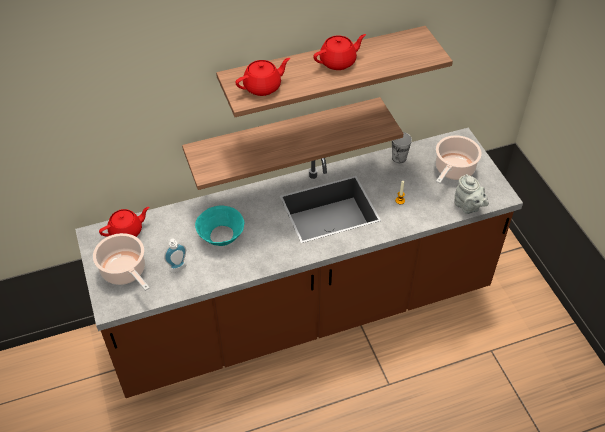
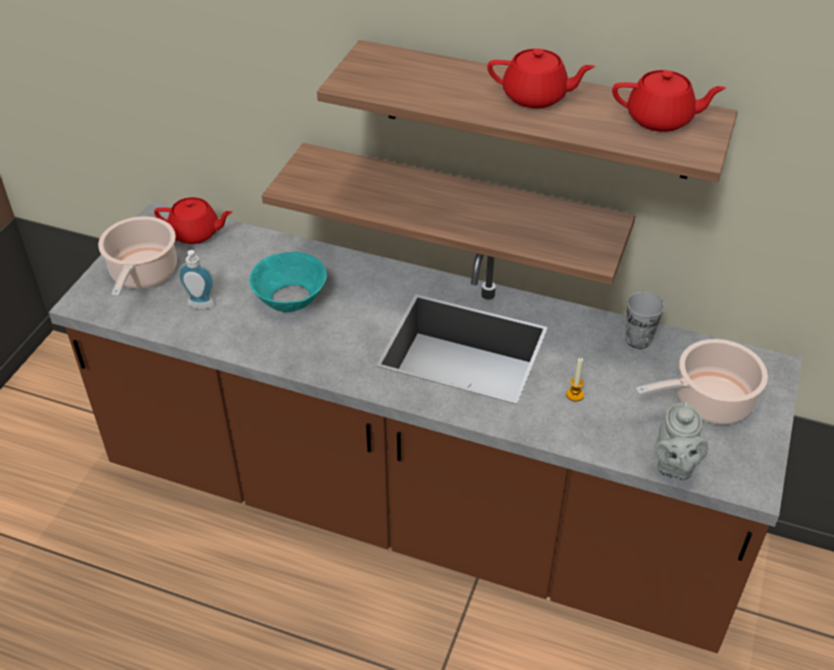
camera: 40 degrees right, 5 degrees down
(263, 87) = (392, 80): red teapot -> red teapot (661, 119)

